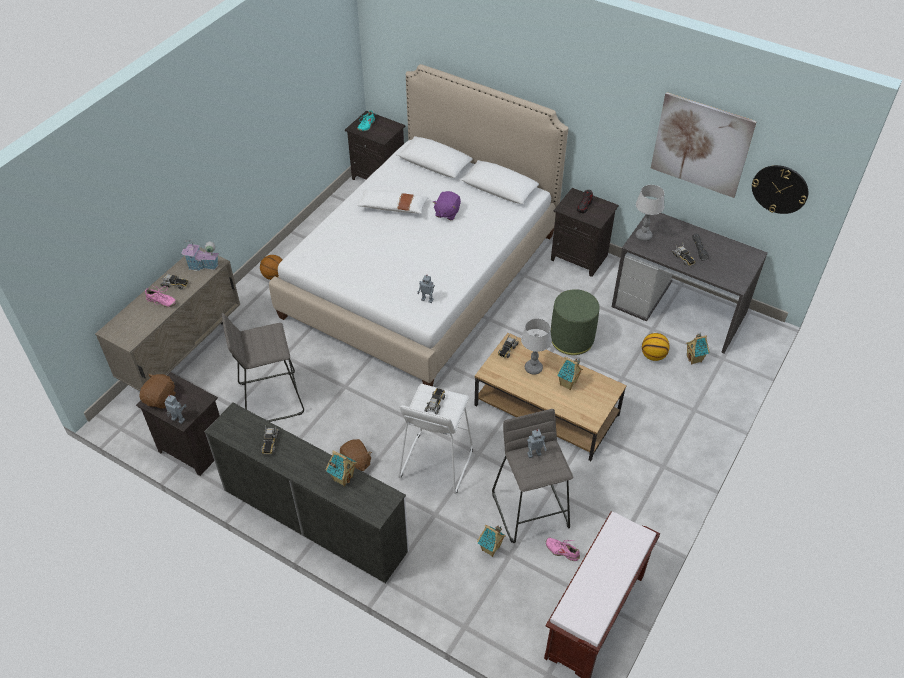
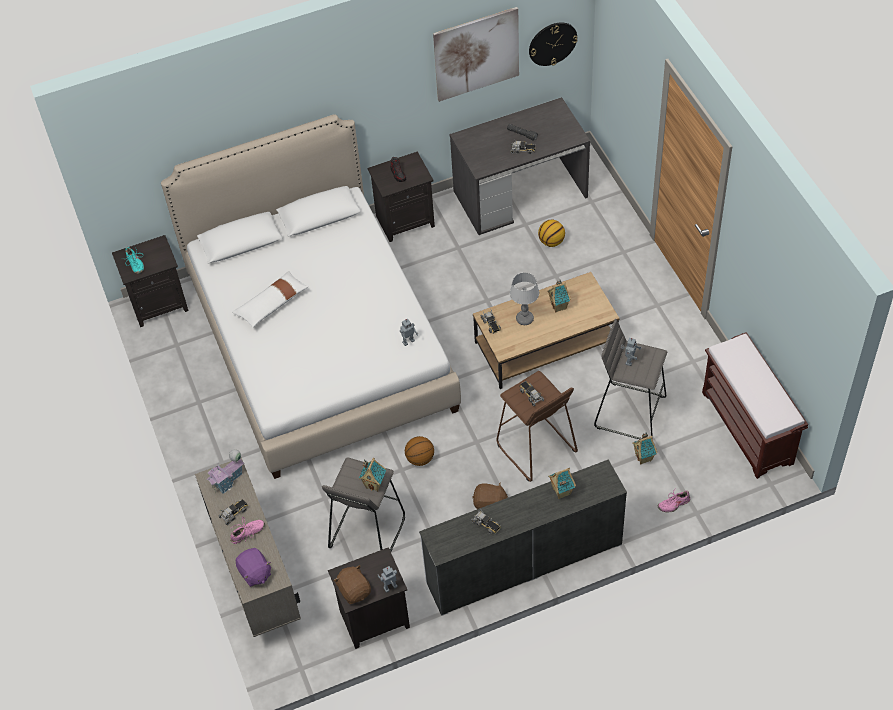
camera: 50 degrees left, 5 degrees up
(274, 276) = (215, 456): basketball -> basketball (420, 459)
(435, 463) = (536, 448): white stool -> brown stool
(447, 213) = (316, 270): purple plush toy -> purple plush toy (255, 573)
(562, 551) = (680, 413): pink shoe -> pink shoe (673, 504)
(571, 339) = (488, 282): green ottoman -> none
(643, 236) = (476, 158): table lamp -> none
(694, 359) = (577, 219): toy house -> toy house (374, 484)

